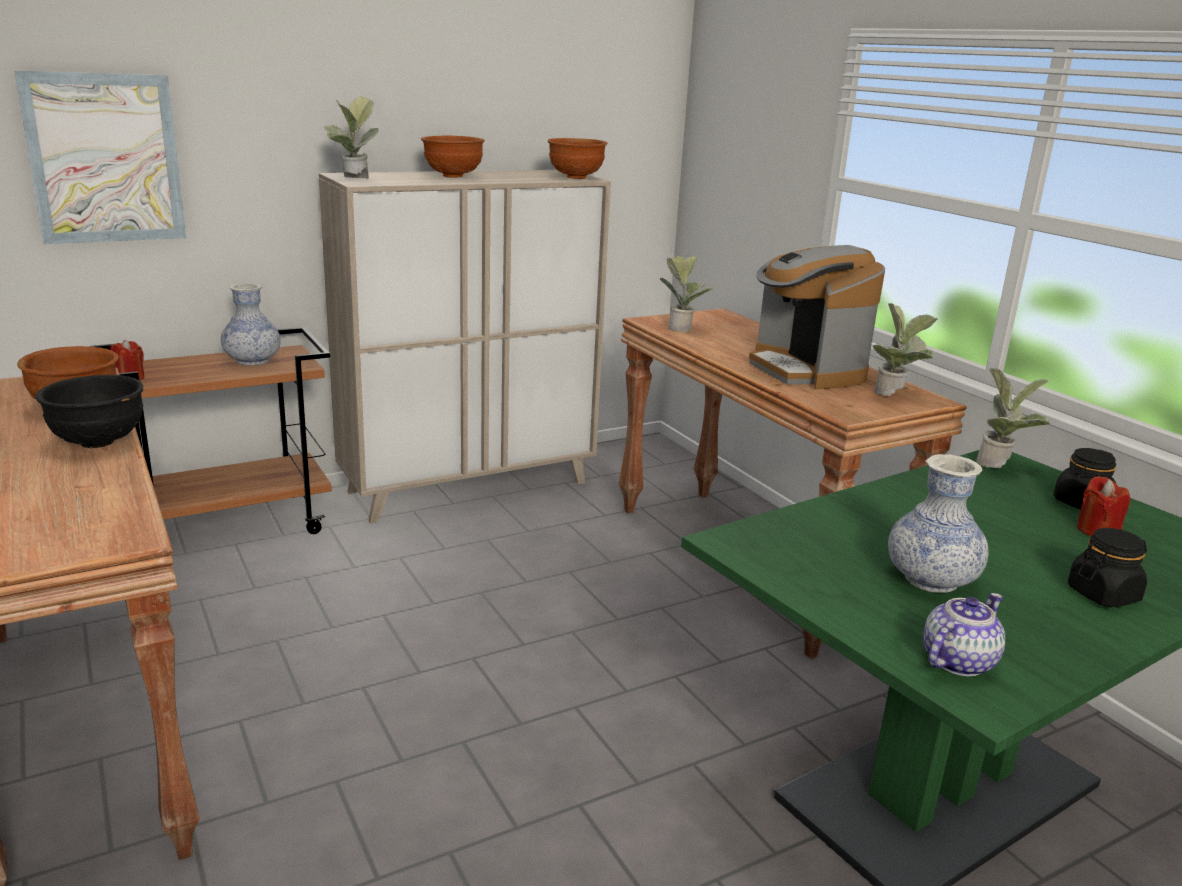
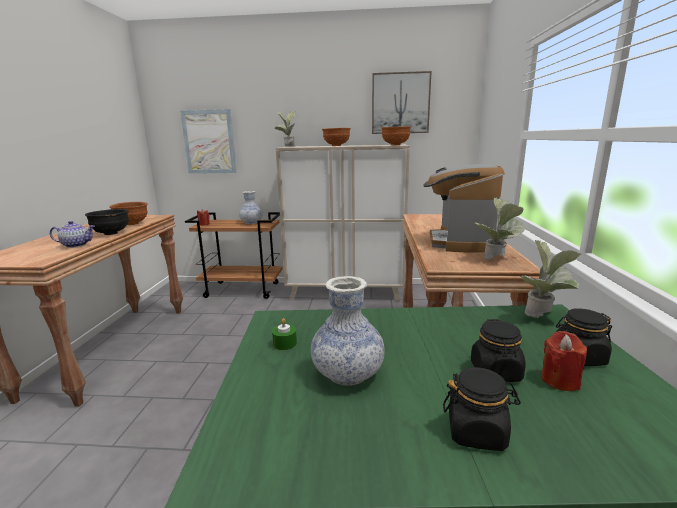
camera: 35 degrees right, 5 degrees down
(554, 85) = (400, 103): none -> picture
(682, 328) = (425, 219): potted plant -> none
(808, 568) = (285, 344): none -> green candle
(956, 661) = (257, 435): teapot -> teapot (76, 245)
(1044, 538) = (495, 372): none -> black jar

